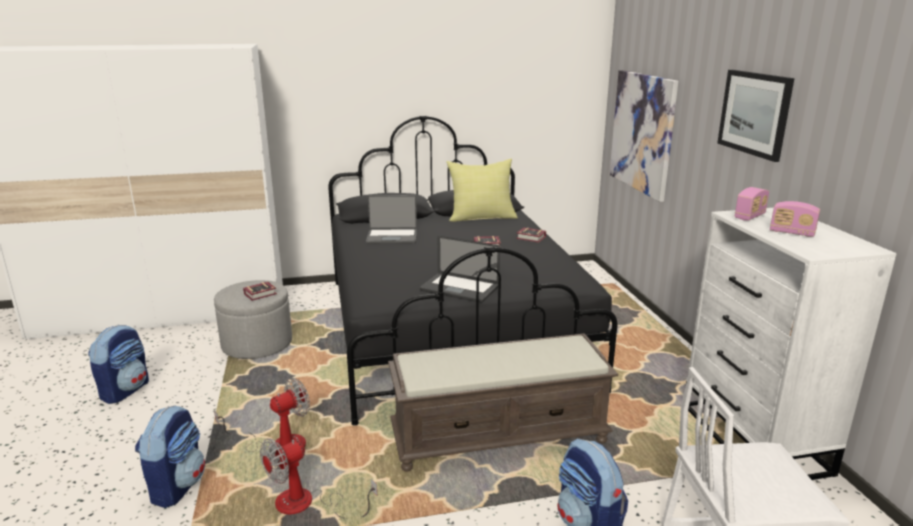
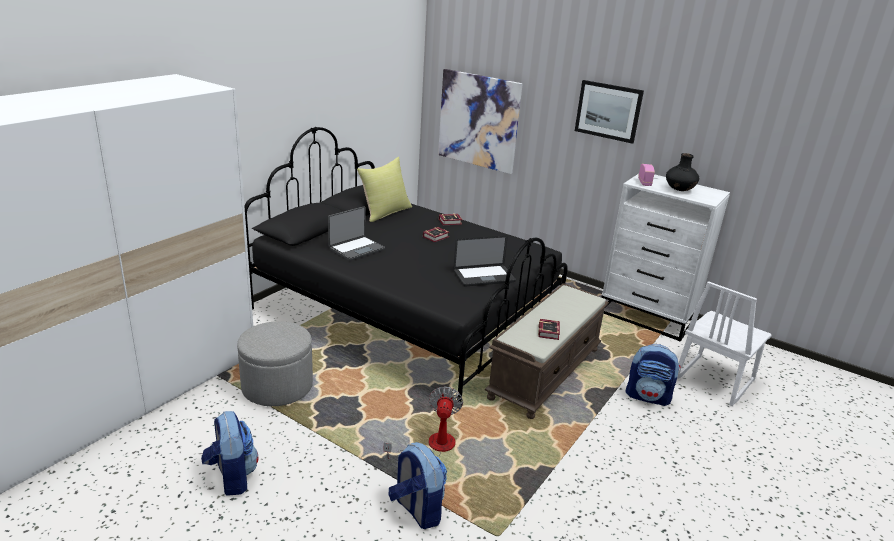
camera: 45 degrees left, 5 degrees up
(262, 294) = (290, 335): book -> book (549, 331)
(307, 504) = (513, 468): fan -> none
(791, 233) = (679, 190): radio -> black vase

